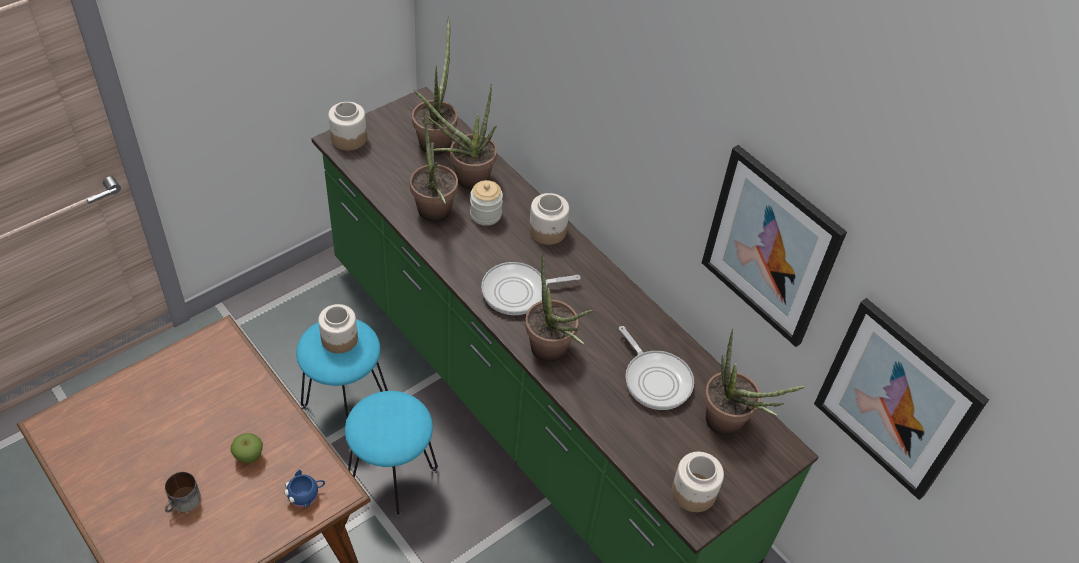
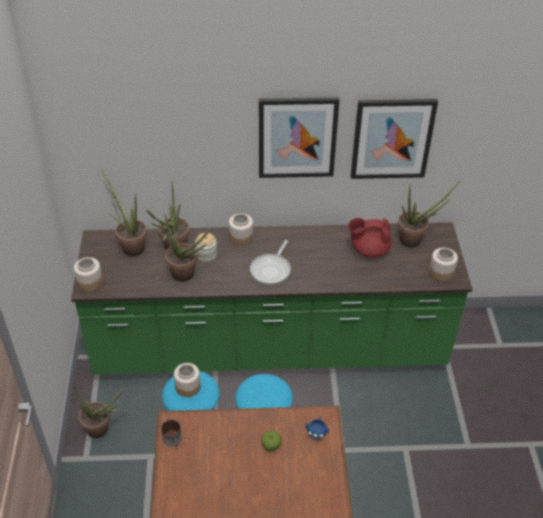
camera: 50 degrees left, 5 degrees down
(183, 503) = (279, 492): mug -> mug (174, 440)
(552, 354) = (322, 278): potted plant -> potted plant (102, 430)
(655, 379) = (369, 250): frying pan -> red teapot
(896, 399) = (485, 159): picture -> picture (297, 137)

